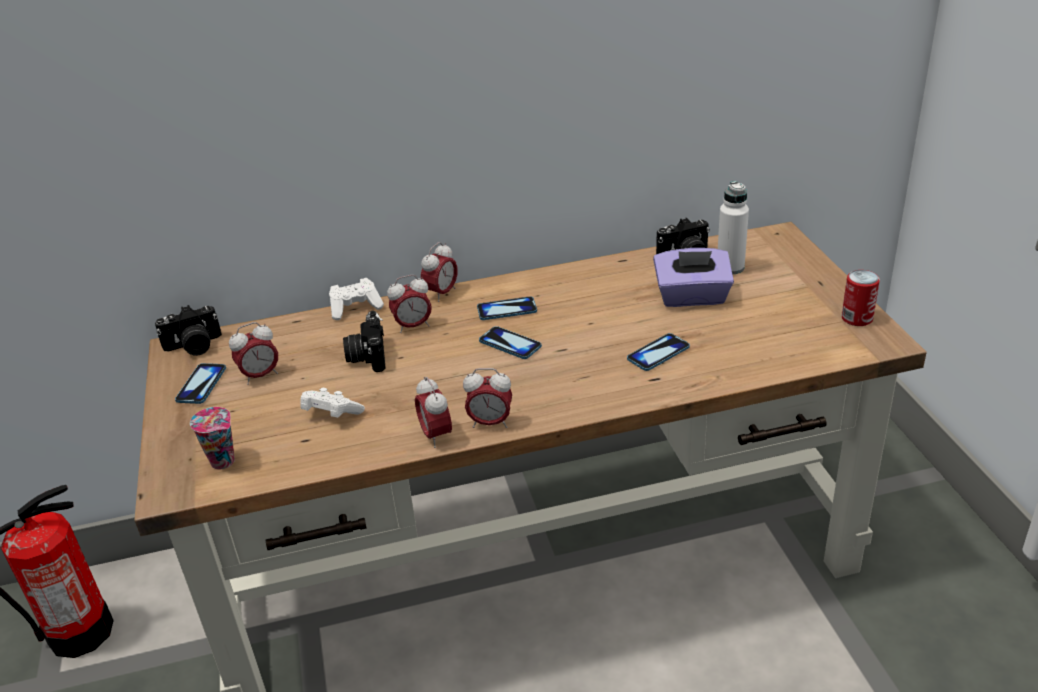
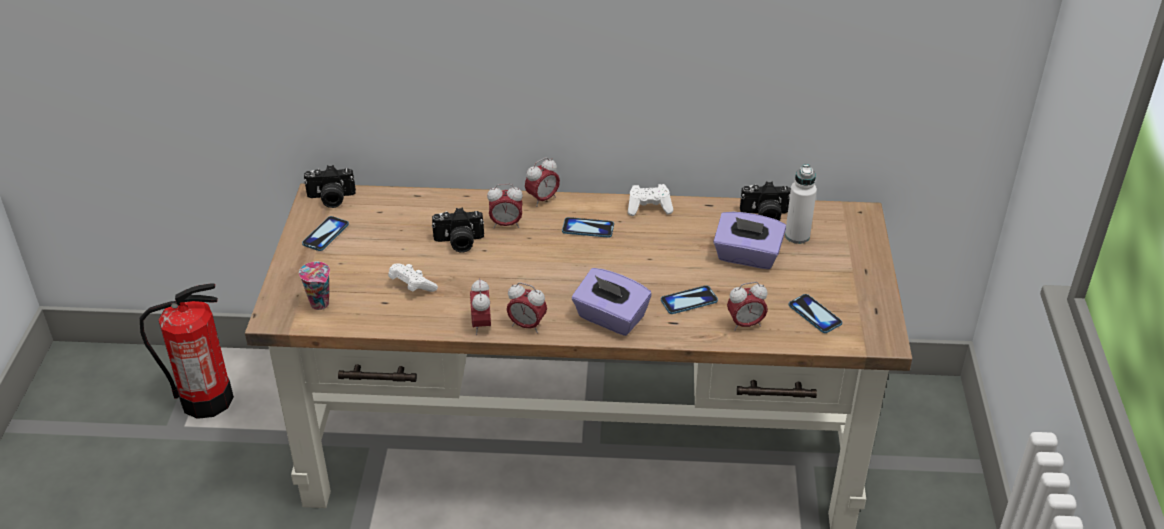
camera: 15 degrees right, 5 degrees up
(260, 376) = (372, 238): alarm clock -> alarm clock (745, 324)
(355, 308) = (468, 195): white game controller -> white game controller (649, 208)
(367, 356) = (459, 242): camera -> camera turned 105 degrees counterclockwise
(510, 344) = (575, 261): phone -> phone (814, 315)
(582, 391) = (610, 318): none -> purple tissue box
(857, 318) = (874, 313): can -> none

